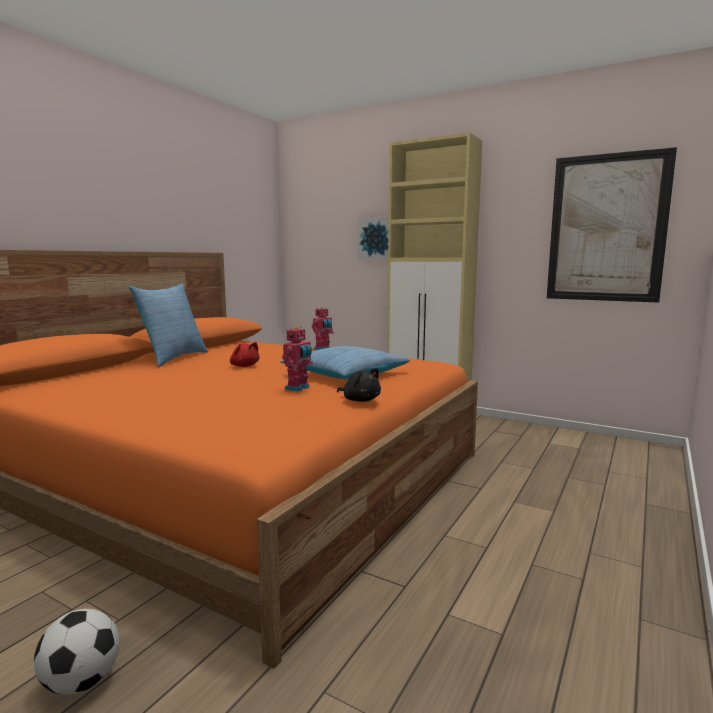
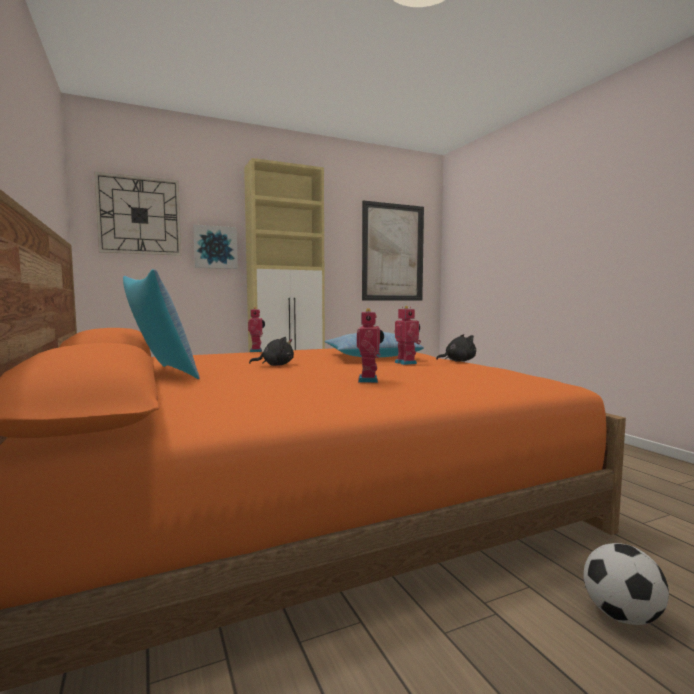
camera: 55 degrees left, 5 degrees down
(181, 395) = (370, 380): none -> toy robot
(244, 366) = (275, 365): red plush toy -> black plush toy
(321, 214) = (139, 215): none -> wall clock

